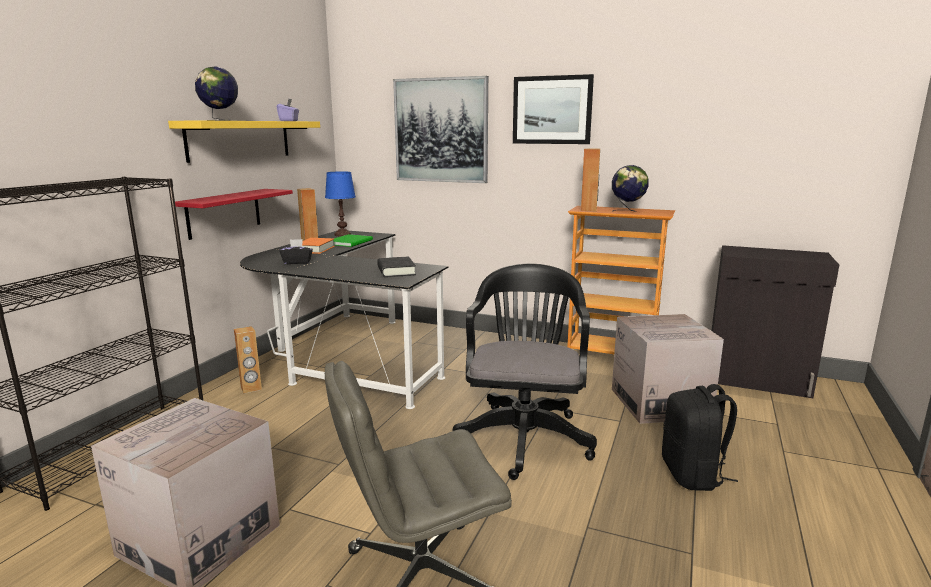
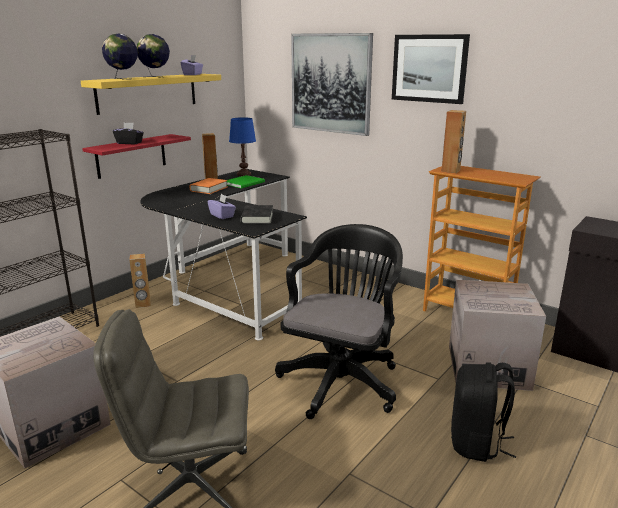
camera: 15 degrees right, 5 degrees up
(297, 262) = (185, 202): black tissue box -> black tissue box (129, 143)
(353, 271) = (222, 215): none -> purple tissue box
(628, 211) = (488, 175): globe -> globe (155, 77)

